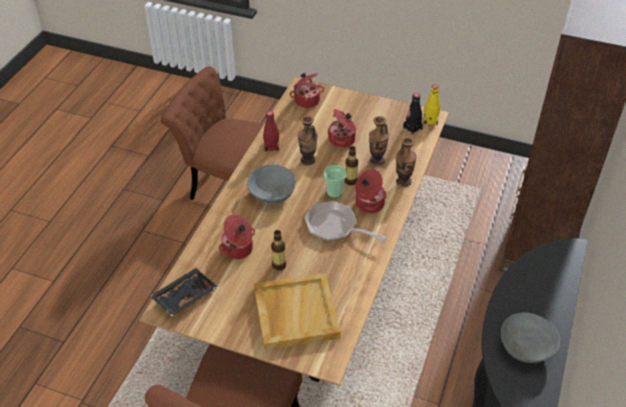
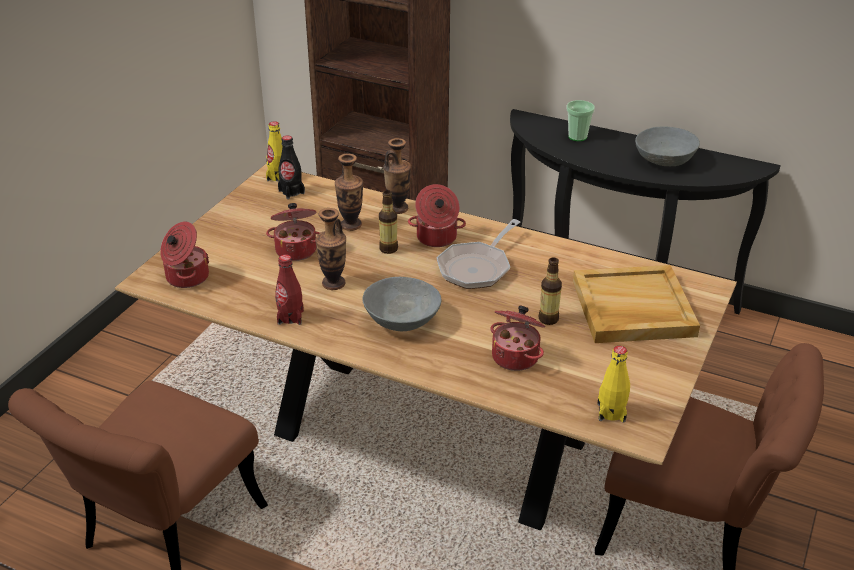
camera: 85 degrees left, 10 degrees down
(184, 296) = (611, 412): black tray -> yellow bottle
(334, 192) = (409, 264): cup -> cup (577, 137)

